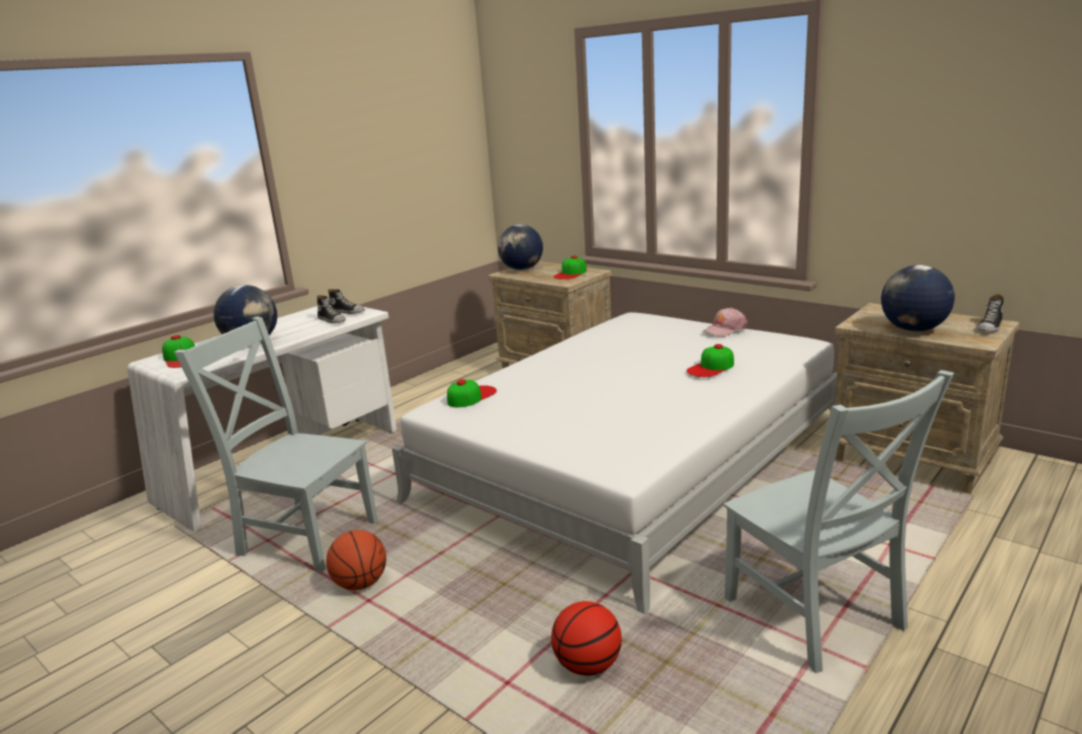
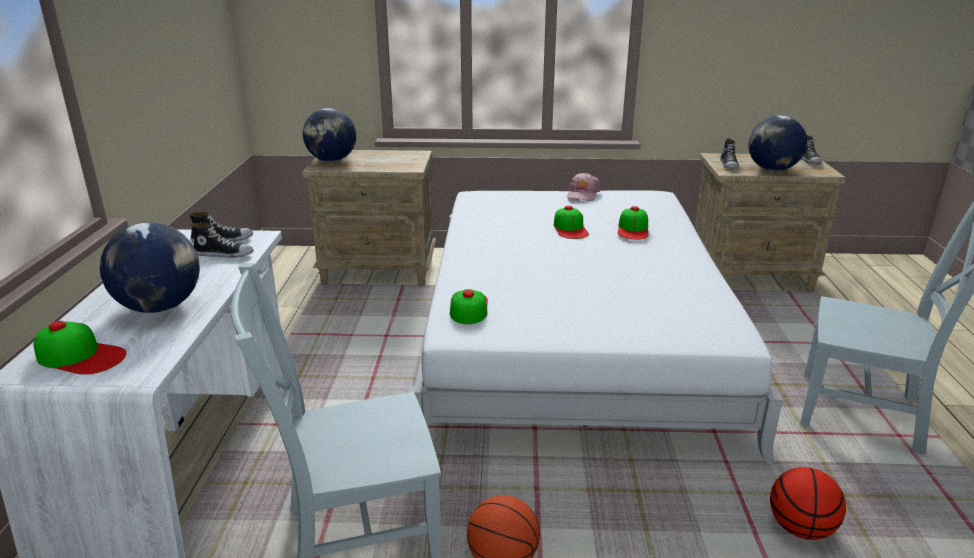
camera: 40 degrees left, 5 degrees up
(570, 273) = (397, 158): cap -> cap (570, 228)
(871, 318) = (729, 165): none -> shoe

